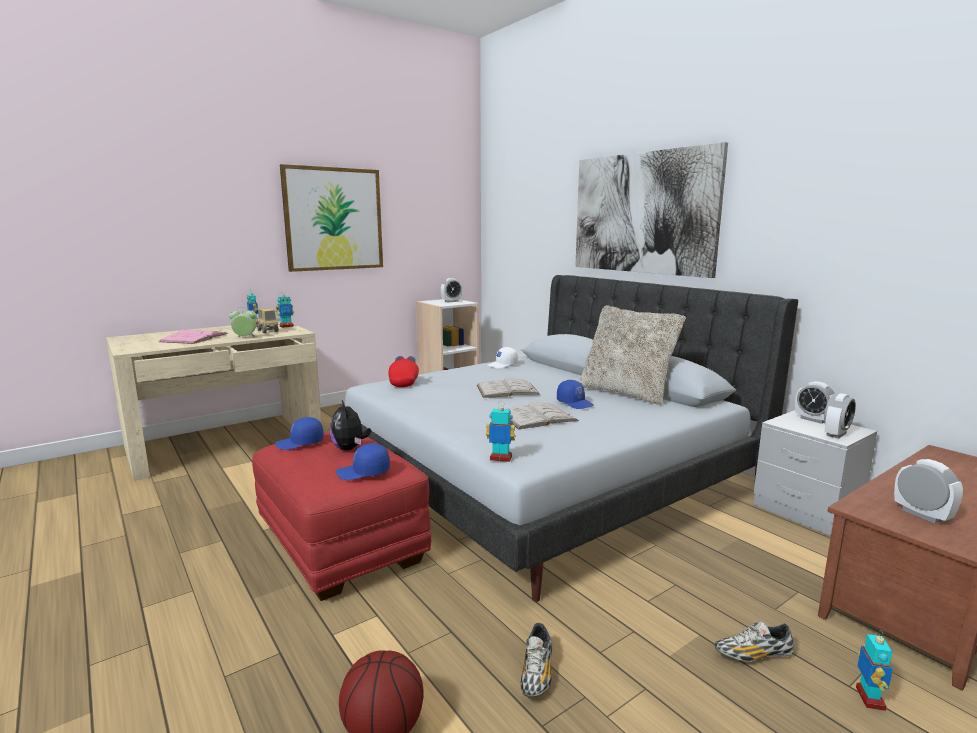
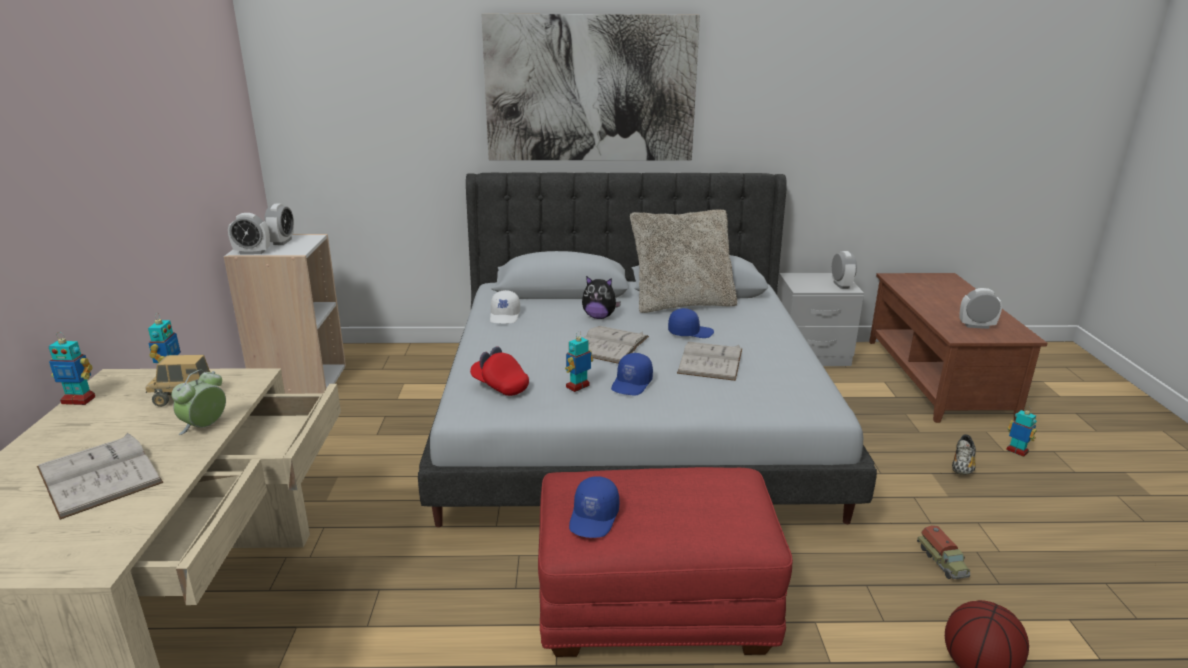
camera: 55 degrees left, 10 degrees up
(194, 338) = (99, 475): pink book -> white book
(334, 219) = (108, 140): picture -> none
(350, 448) = (656, 488): plush toy -> plush toy (599, 317)
(363, 472) = (738, 497): blue cap -> blue cap (632, 384)
(500, 458) = (804, 413): toy robot -> toy robot (578, 387)
(537, 673) = (942, 562): shoe -> toy truck
(813, 419) = (806, 277): alarm clock -> alarm clock (252, 252)

